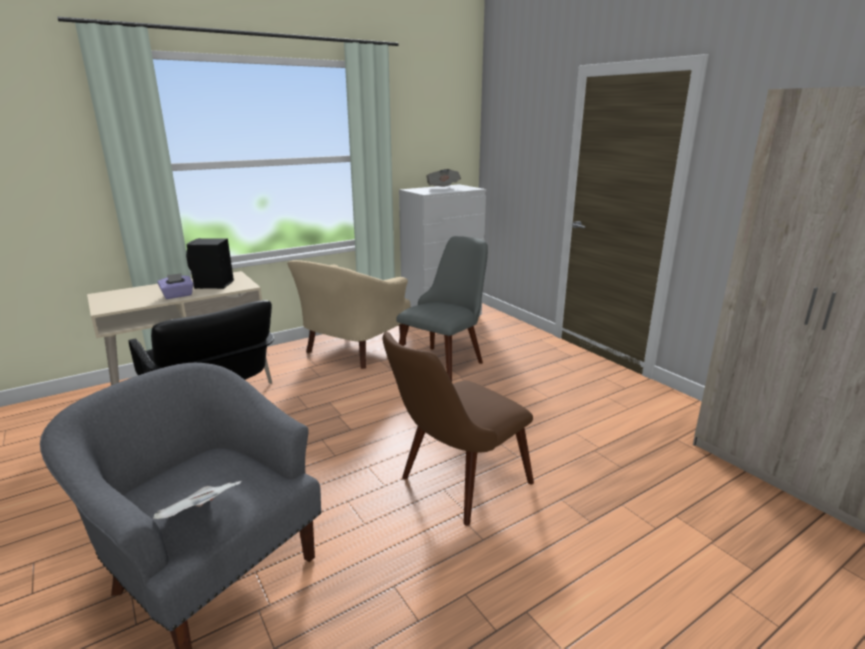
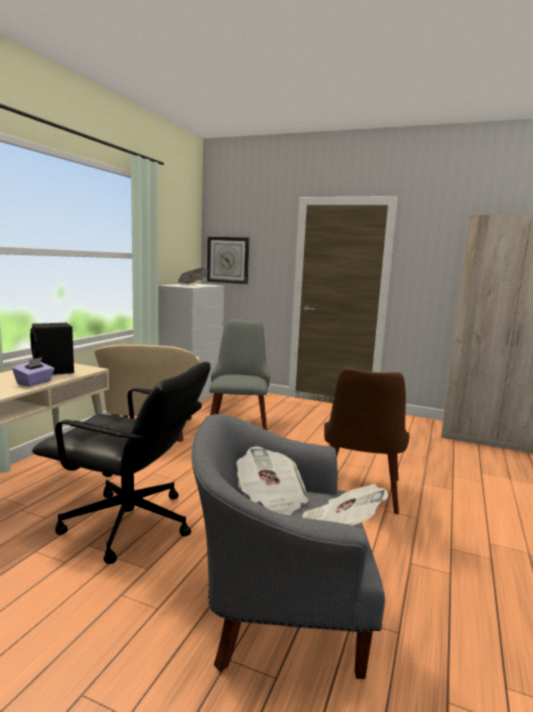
camera: 35 degrees left, 10 degrees down
(207, 463) = (271, 500): none -> newspaper
(502, 155) = (228, 260): none -> wall clock

